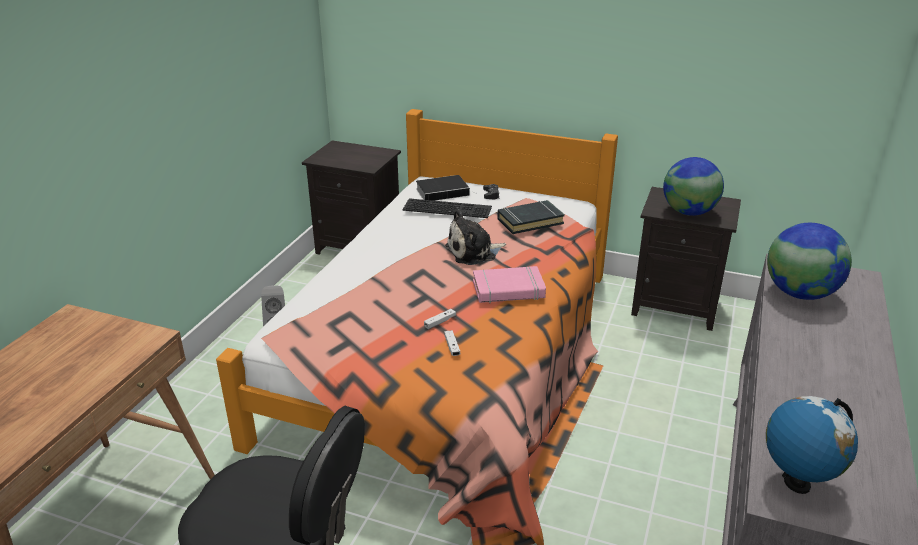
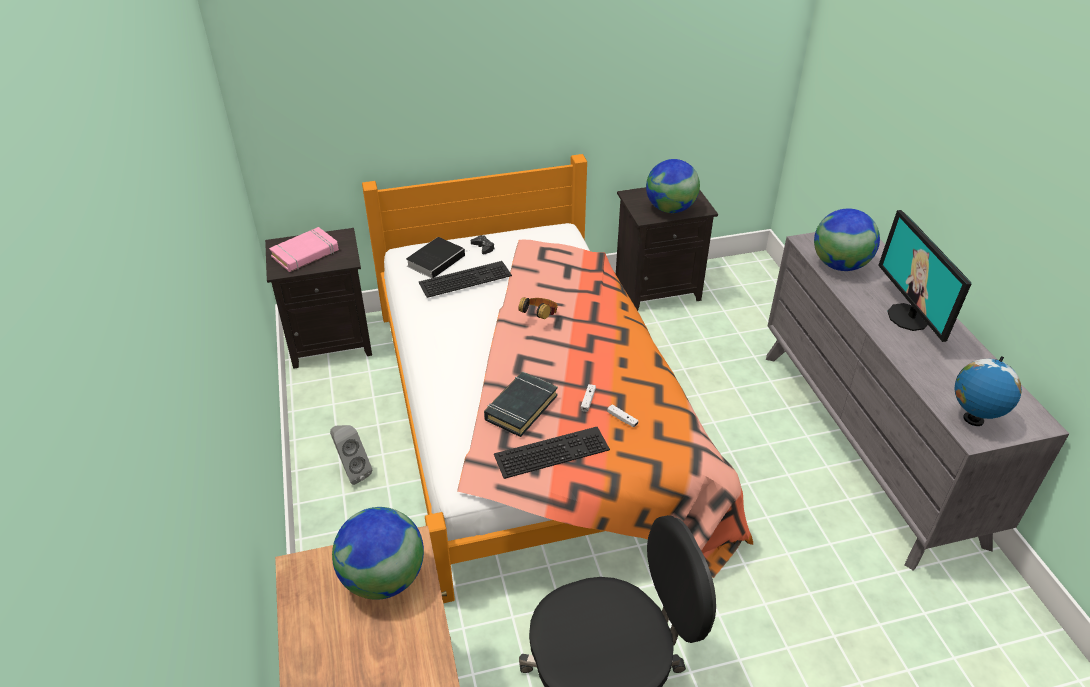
camera: 35 degrees left, 10 degrees up
(106, 348) = (383, 578): none -> globe
(365, 343) = (552, 450): none -> keyboard
(474, 252) = (539, 317): plush toy -> headphones
(508, 290) = (608, 344): pink book -> pink book (305, 254)
(530, 221) = (550, 265): black book -> black book (520, 407)
(832, 363) = (909, 317): none -> monitor

